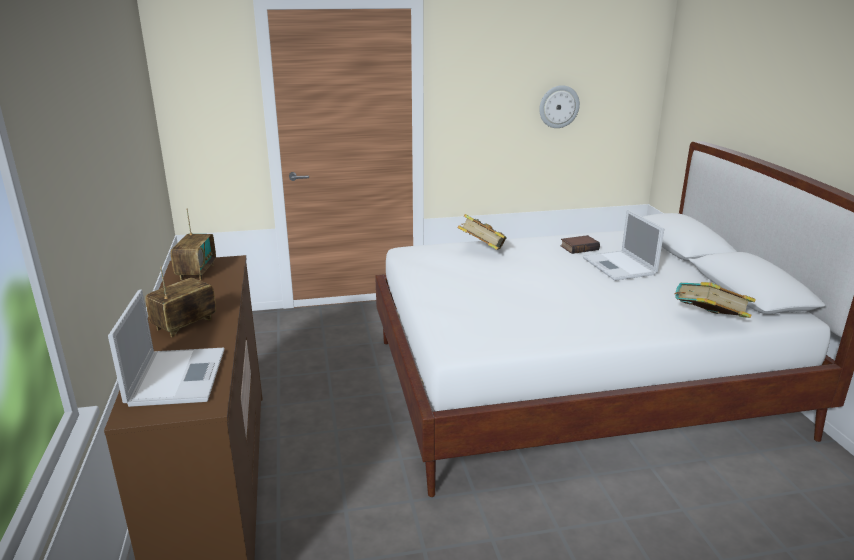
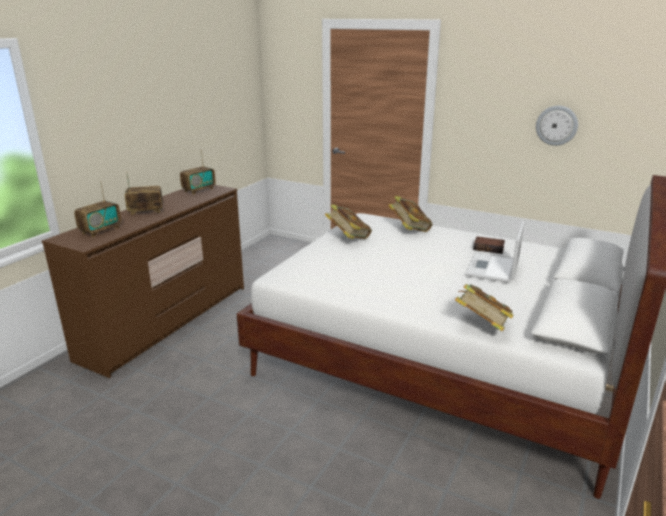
camera: 40 degrees right, 0 degrees up
(177, 376) = (100, 230): laptop -> radio
(444, 279) = (348, 238): none -> book

